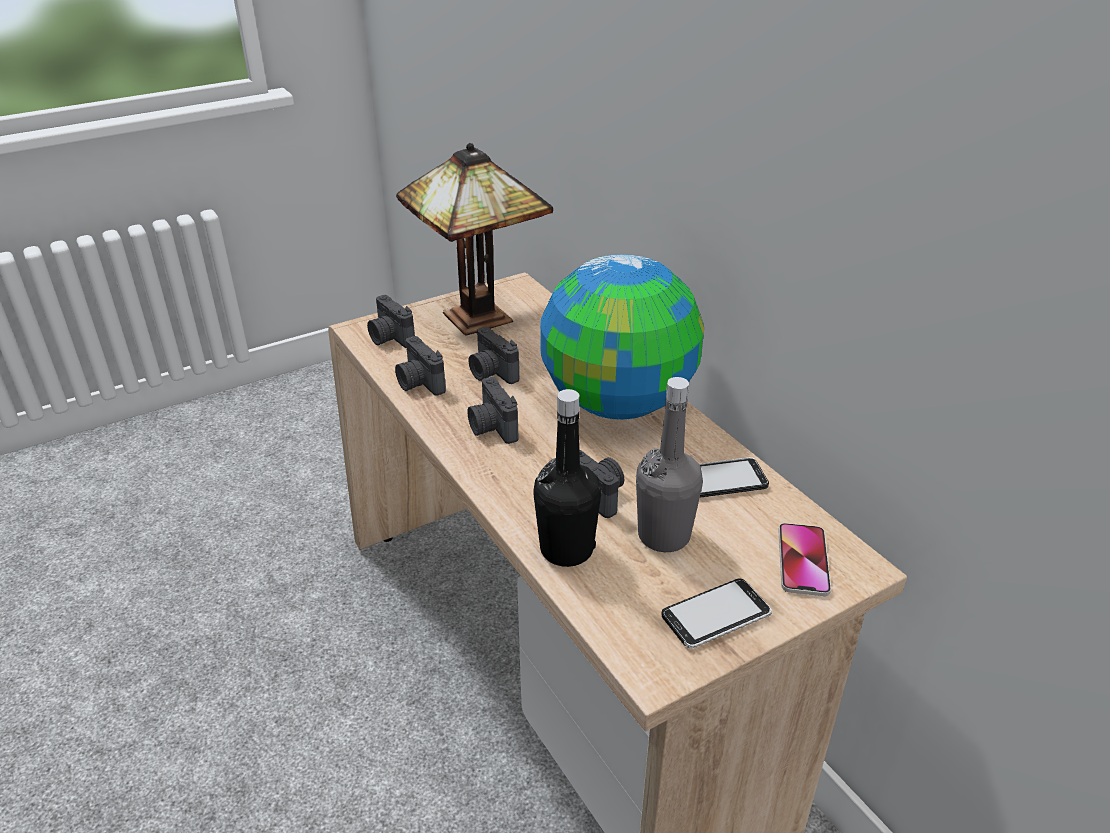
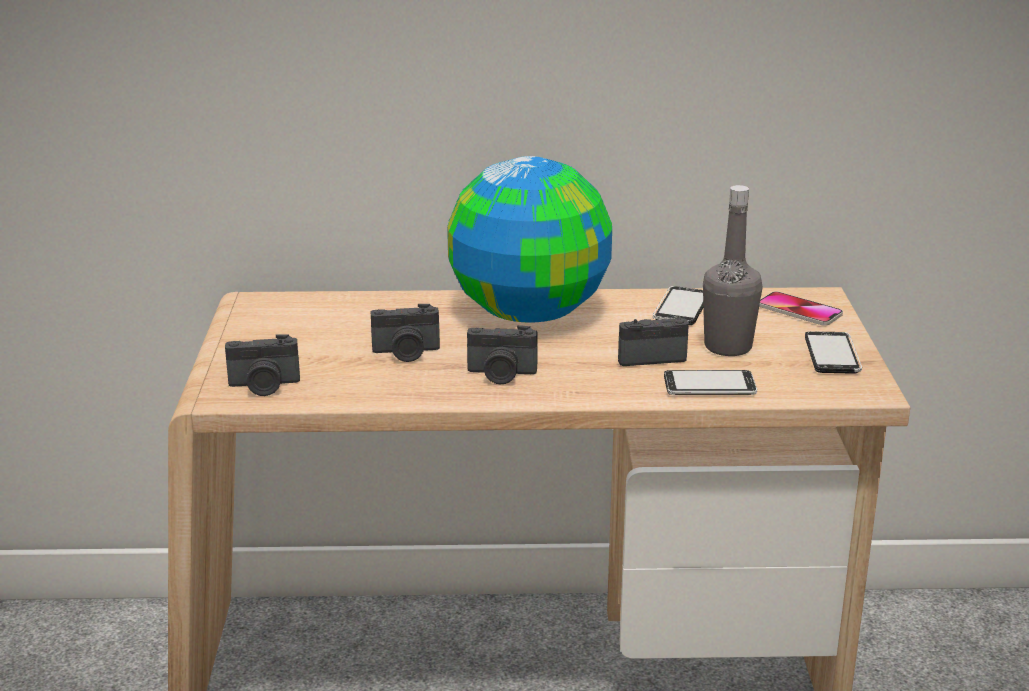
camera: 60 degrees left, 10 degrees down
(419, 383) = (377, 390): camera -> none
(480, 315) = (287, 332): table lamp -> none
(566, 549) = (709, 386): black bottle -> phone

